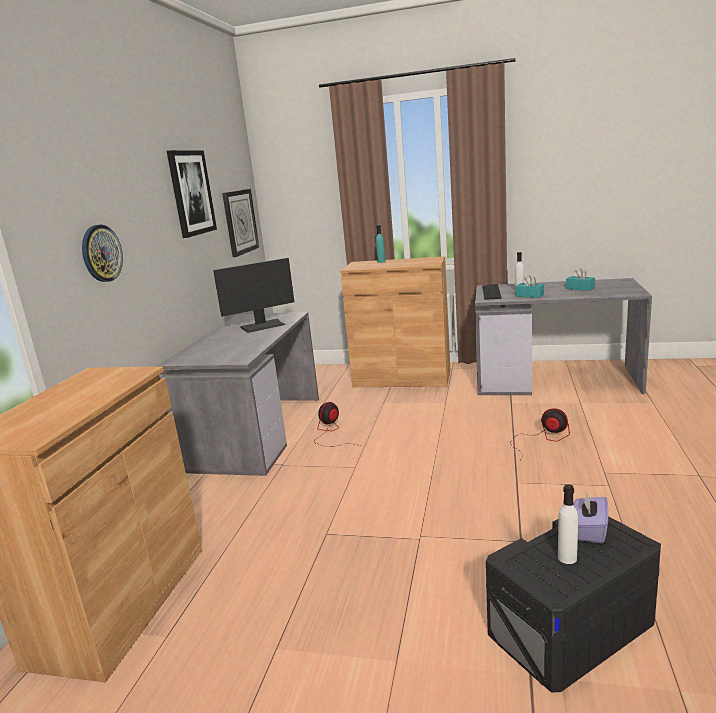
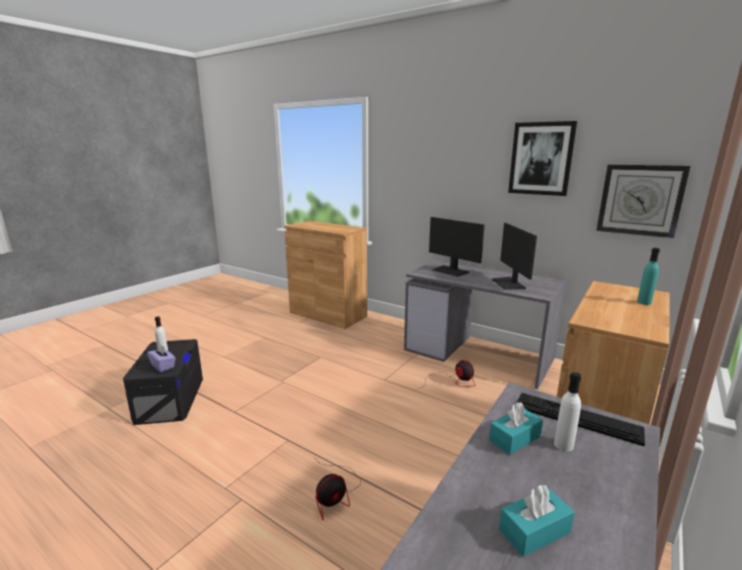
camera: 110 degrees right, 0 degrees up
(101, 253) = (420, 183): wall clock -> none
(222, 349) = (450, 271): none -> monitor

